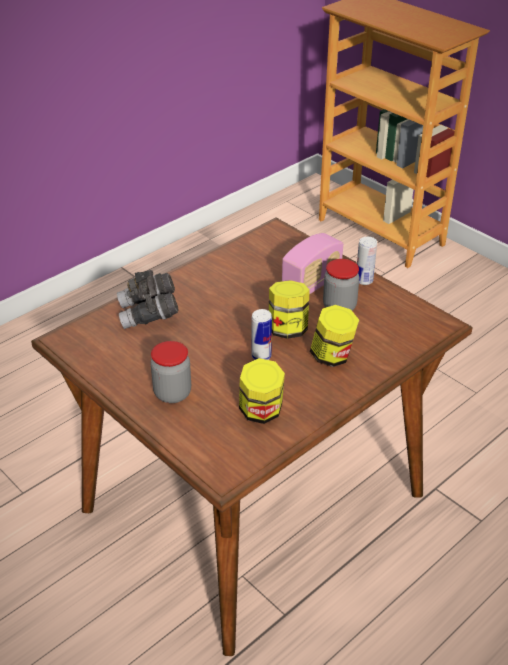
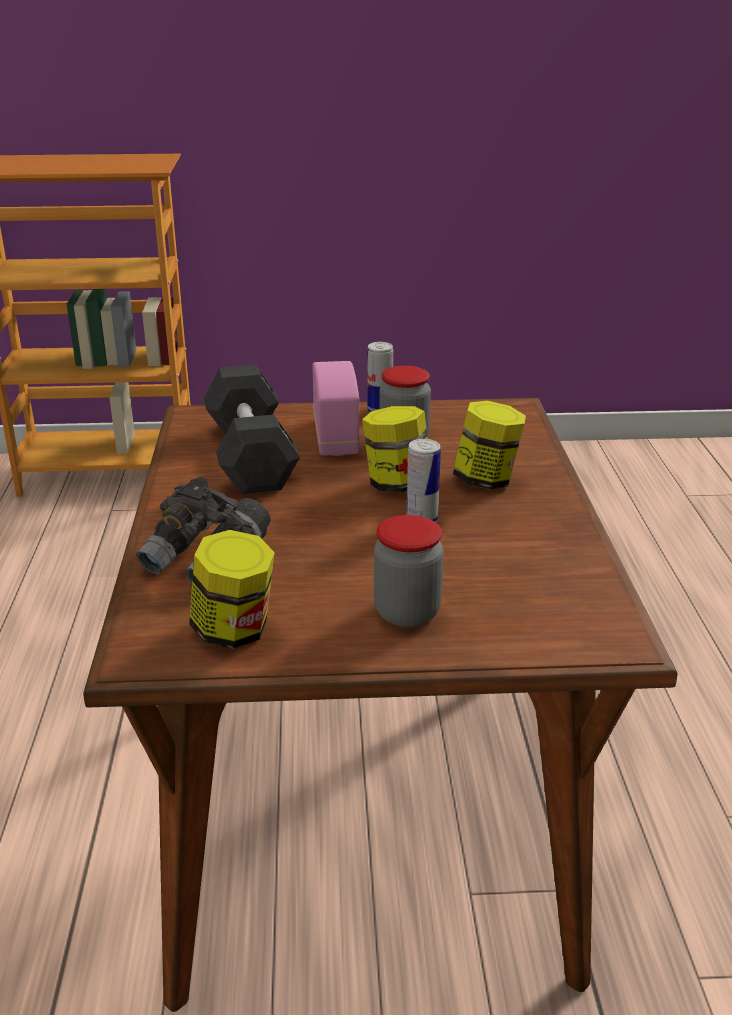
camera: 50 degrees left, 10 degrees down
(256, 270) = (250, 455): none -> black dumbbell
(261, 412) = (530, 565): jar -> jar (234, 631)

